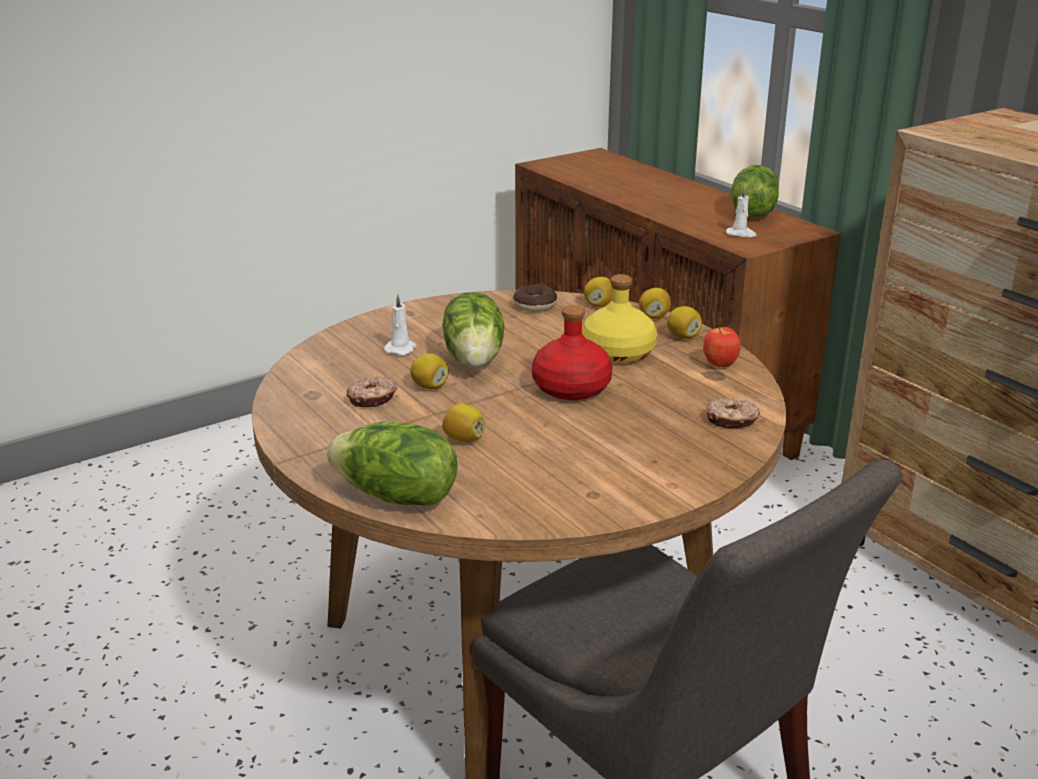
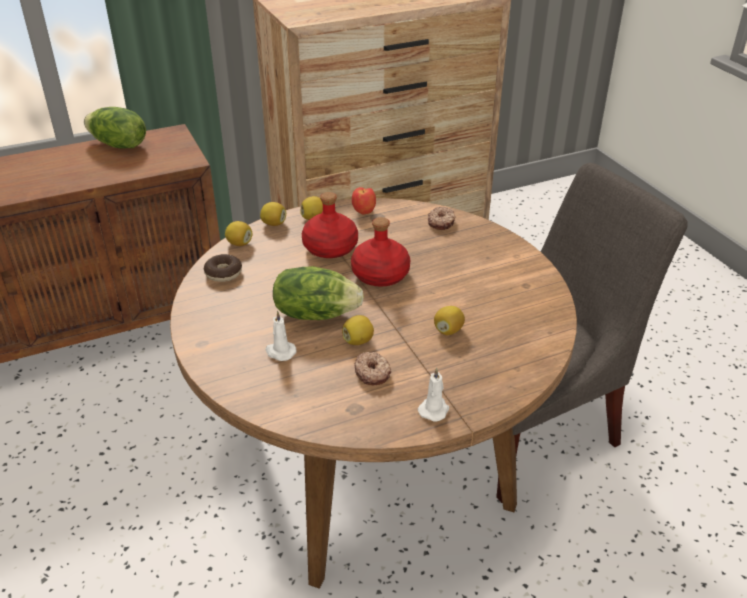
camera: 80 degrees left, 10 degrees up
(396, 497) = (526, 367): lettuce -> none
(617, 353) = (331, 248): yellow bottle -> red bottle
(741, 234) = (160, 157): white candle -> white candle (434, 409)

